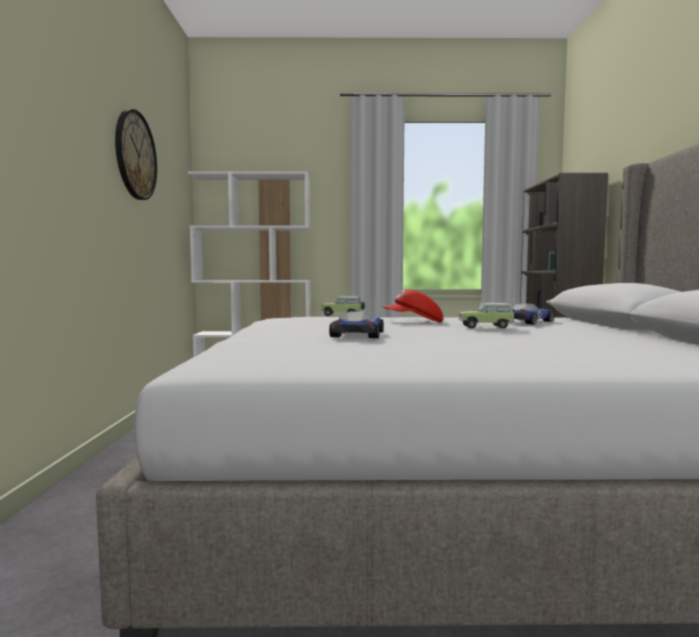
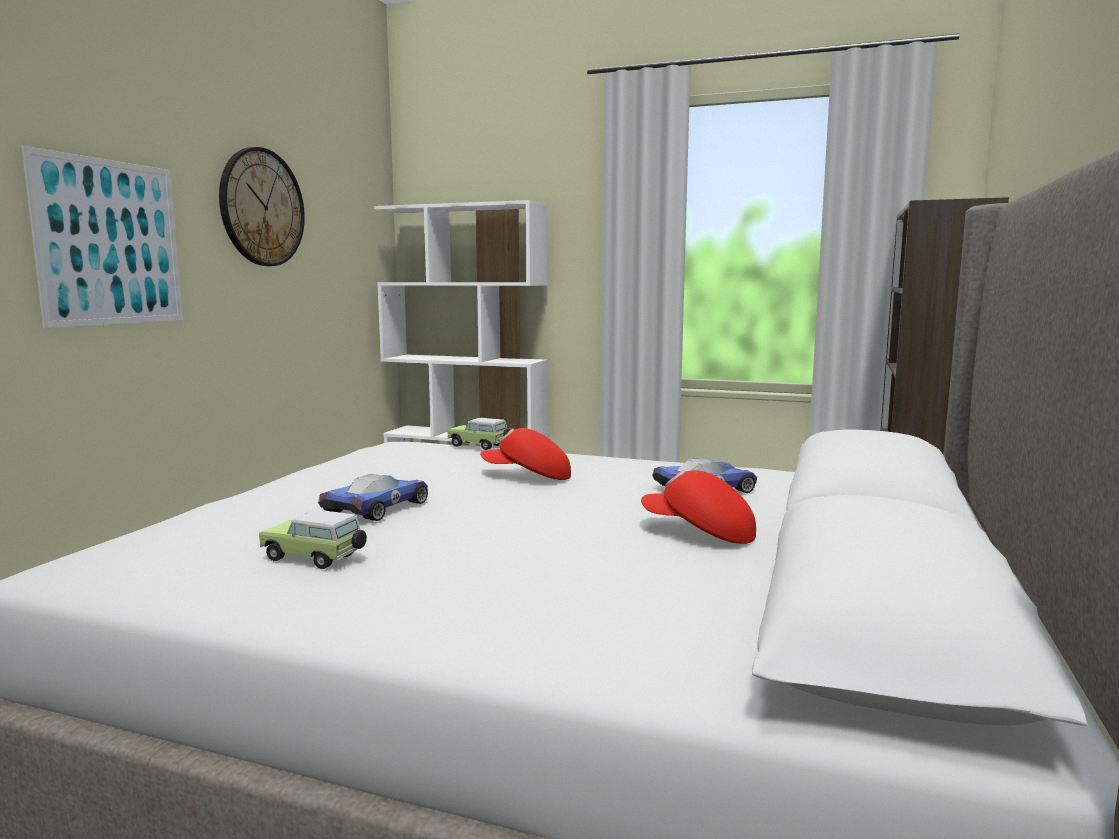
camera: 20 degrees right, 5 degrees up
(59, 156) = (110, 243): none -> picture
(487, 327) = (590, 504): toy car -> toy car (315, 559)
(575, 332) = (699, 533): none -> red cap

